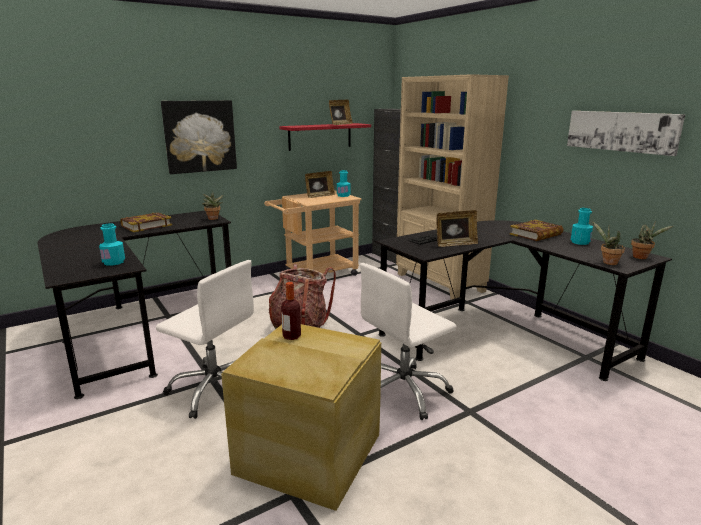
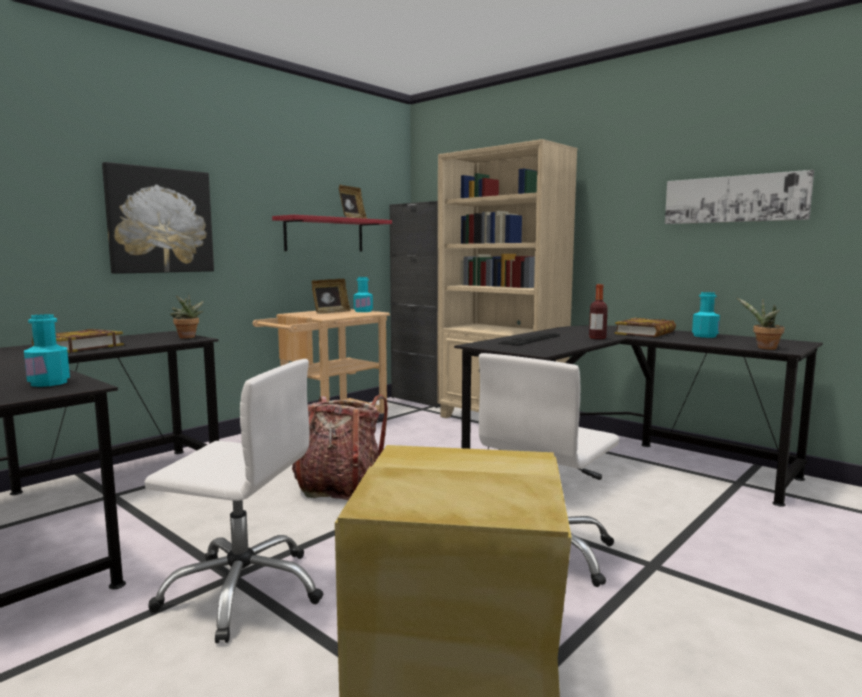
camera: 15 degrees left, 10 degrees down
(291, 336) = (415, 461): bottle -> bottle (597, 338)
(455, 244) = (563, 343): picture frame -> none
(642, 257) = (792, 343): potted plant -> none

